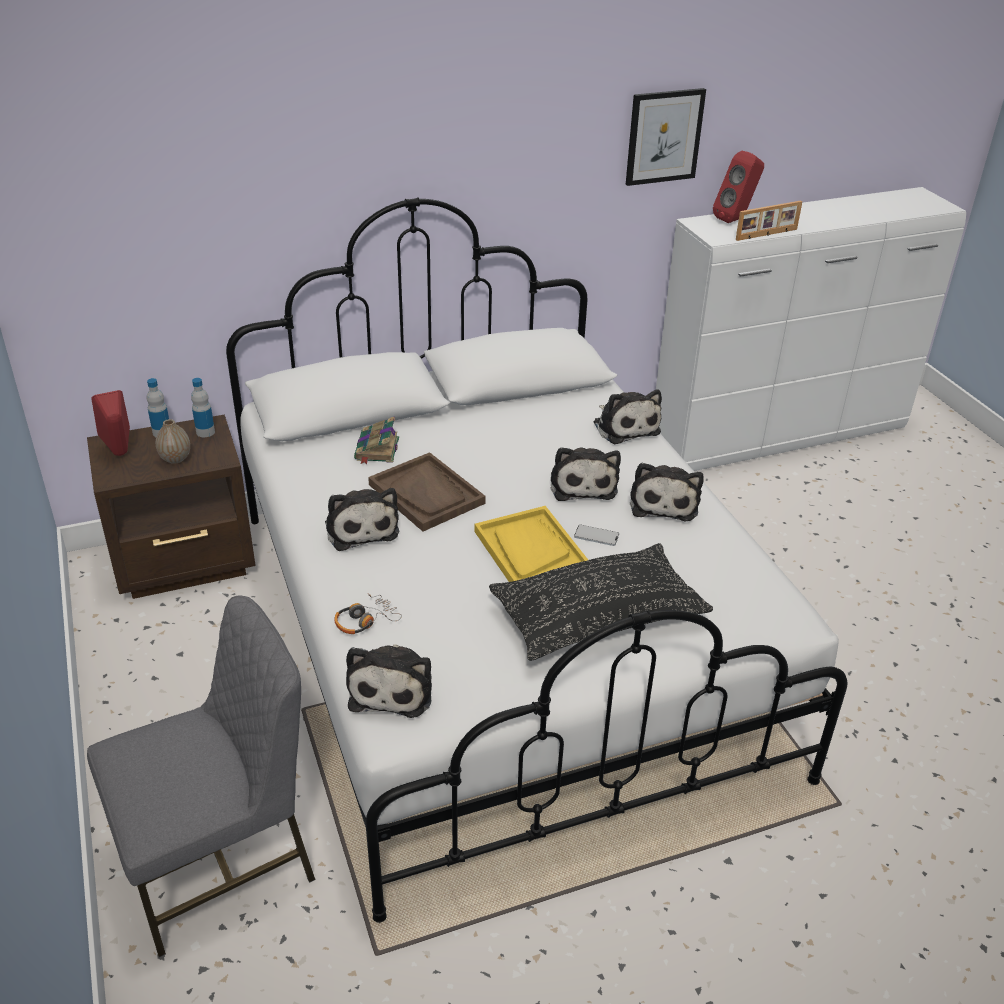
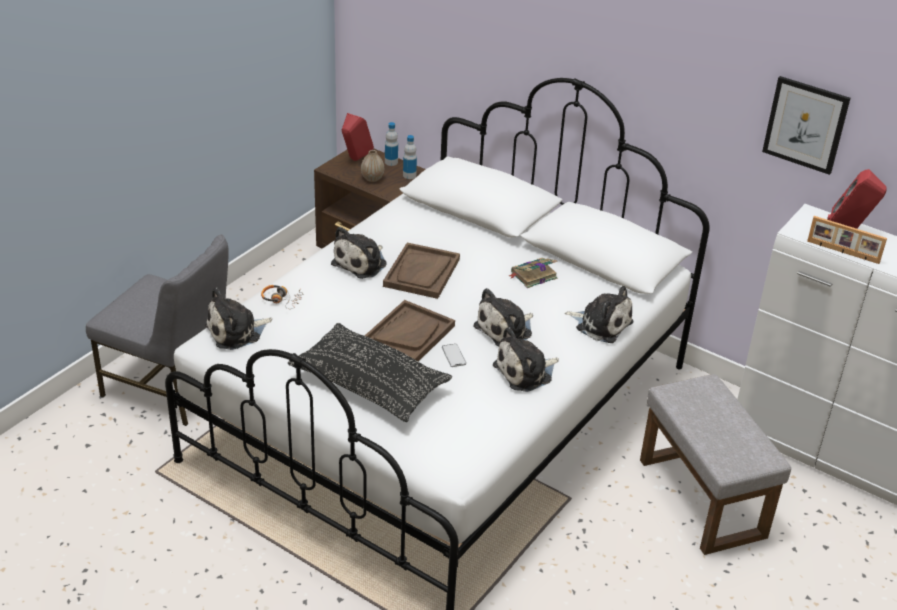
camera: 55 degrees right, 0 degrees up
(377, 449) = (446, 235): book -> book (532, 276)
(530, 551) = (408, 334): yellow tray -> brown tray
(625, 426) = (601, 324): plush toy -> plush toy turned 90 degrees counterclockwise
(750, 533) = (703, 499): none -> grey ottoman

